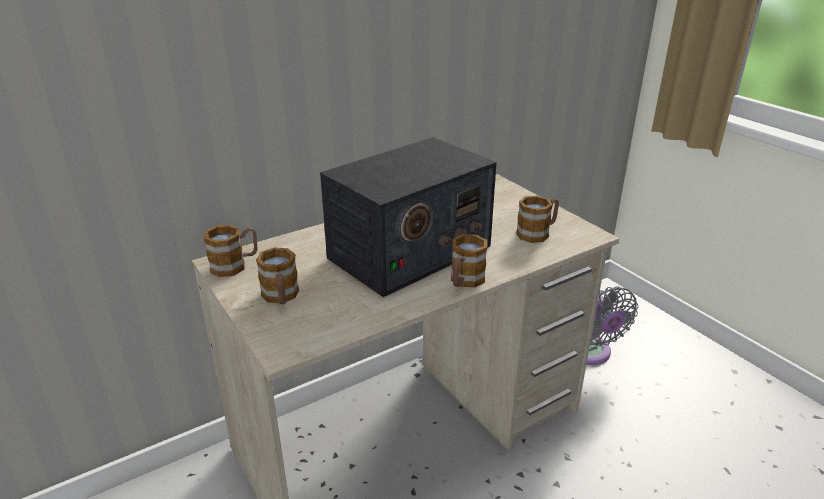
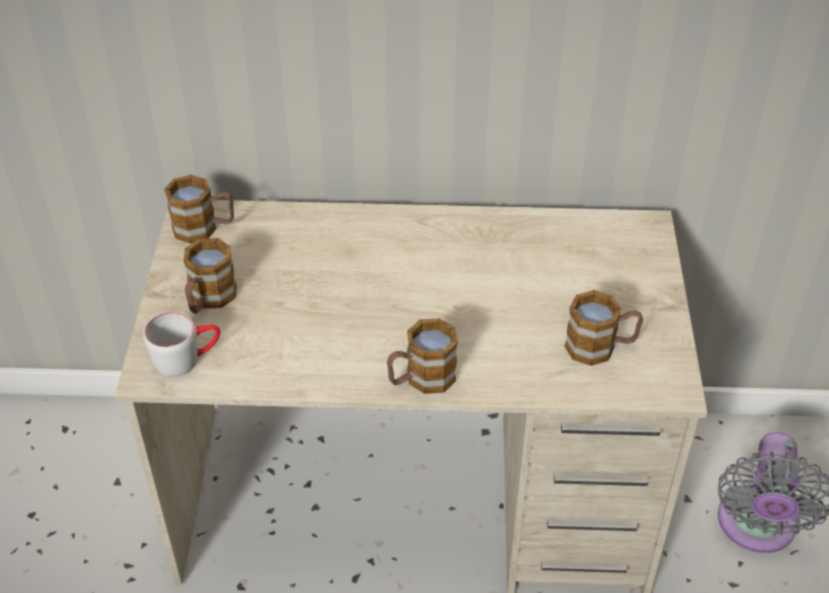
camera: 35 degrees right, 15 degrees up
(300, 332) = (187, 357): none -> grey mug
(409, 252) = (404, 300): radio -> none

